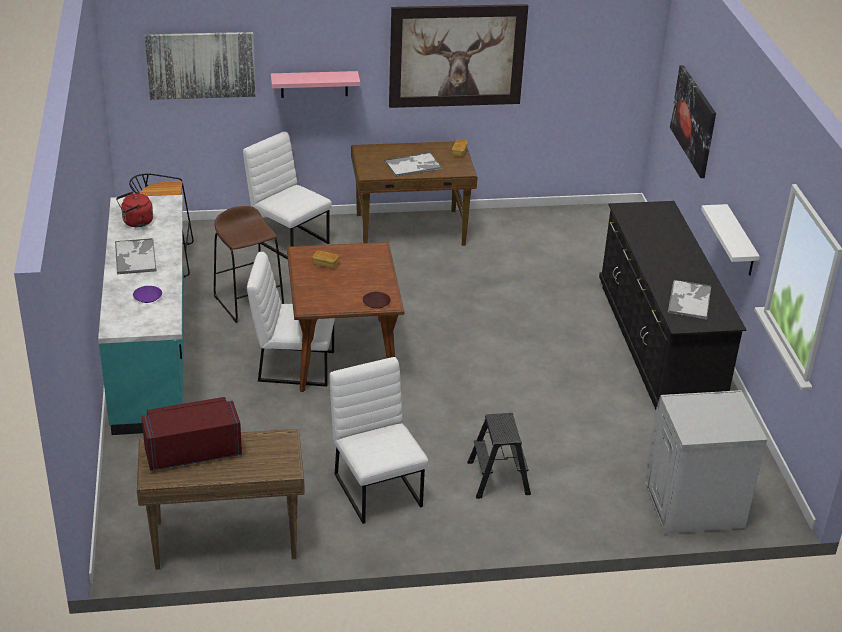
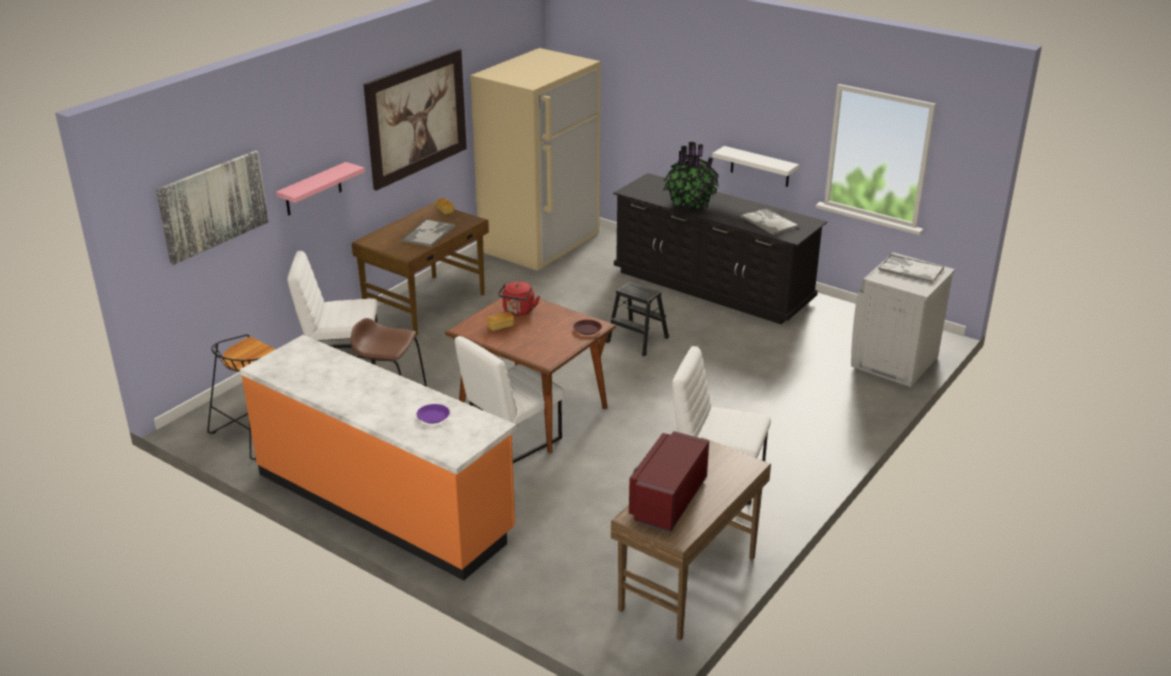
camera: 45 degrees left, 5 degrees down
(135, 257) = (360, 396): tray -> tray (910, 269)
(136, 222) = (305, 373): red kettle -> red kettle (518, 311)
(152, 354) = (384, 503): turquoise counter -> orange counter
(498, 478) = (773, 419): black step ladder -> black step ladder (637, 340)
(585, 225) = (541, 241): none -> beige fridge
(651, 247) = (689, 204): none -> potted plant
(694, 120) = (633, 101): picture -> none

